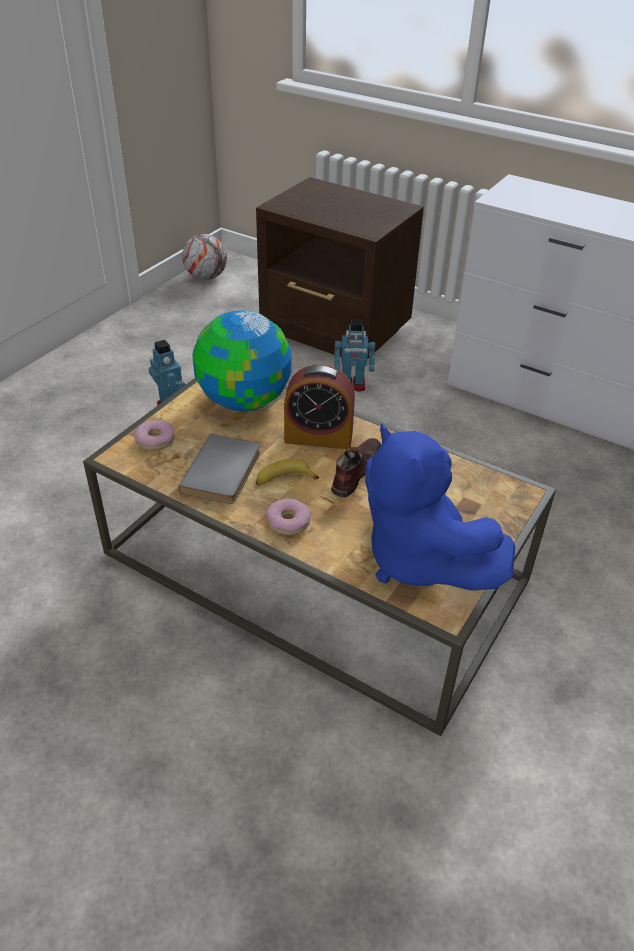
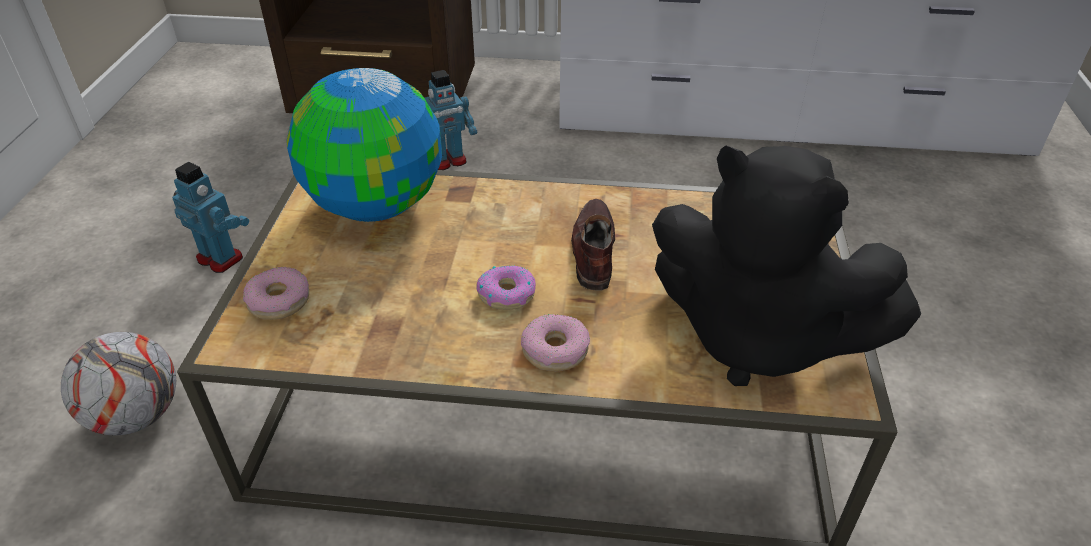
camera: 25 degrees left, 0 degrees up
(206, 277) = (175, 81): football -> football (137, 416)
(224, 472) = (415, 311): grey book -> none
(283, 480) = (506, 294): banana -> donut
(318, 437) = (512, 222): alarm clock -> none
(418, 559) = (756, 337): blue plush toy -> black plush toy

